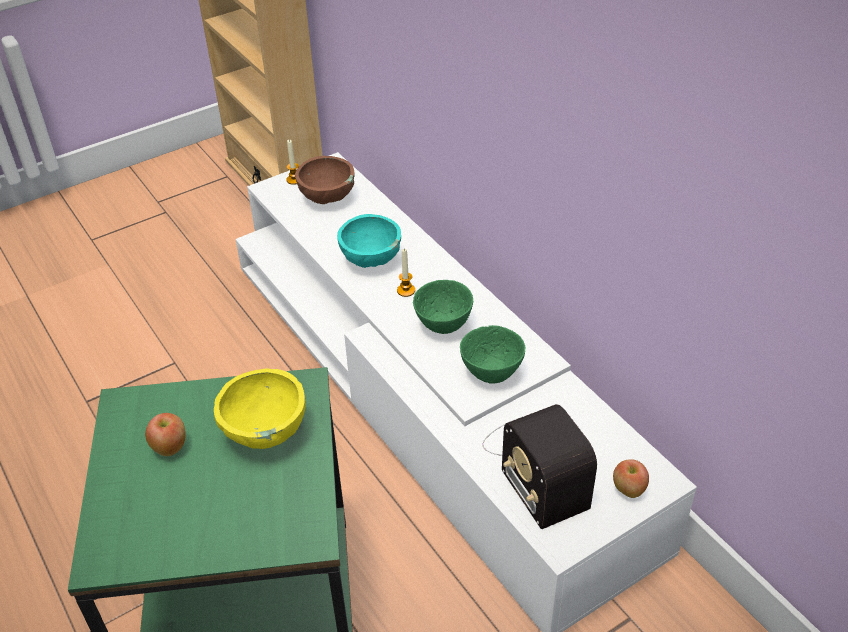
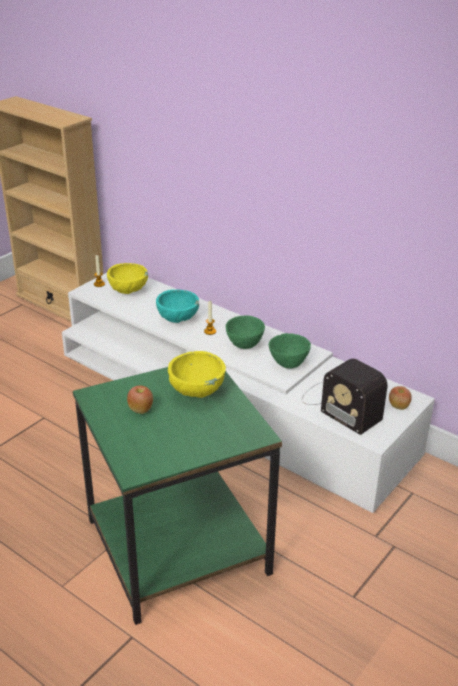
camera: 20 degrees left, 10 degrees down
(327, 198) = (128, 291): brown bowl -> yellow bowl

